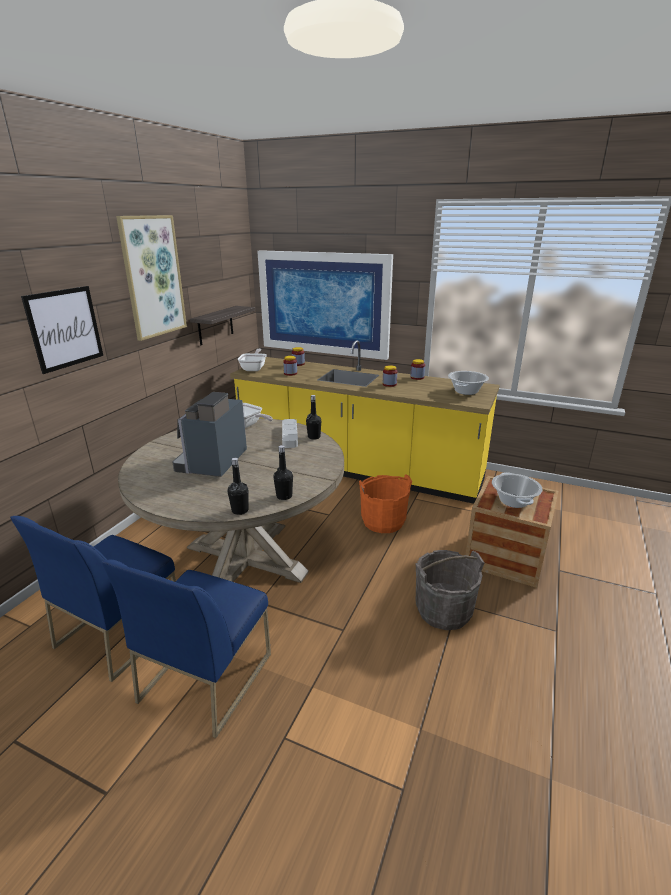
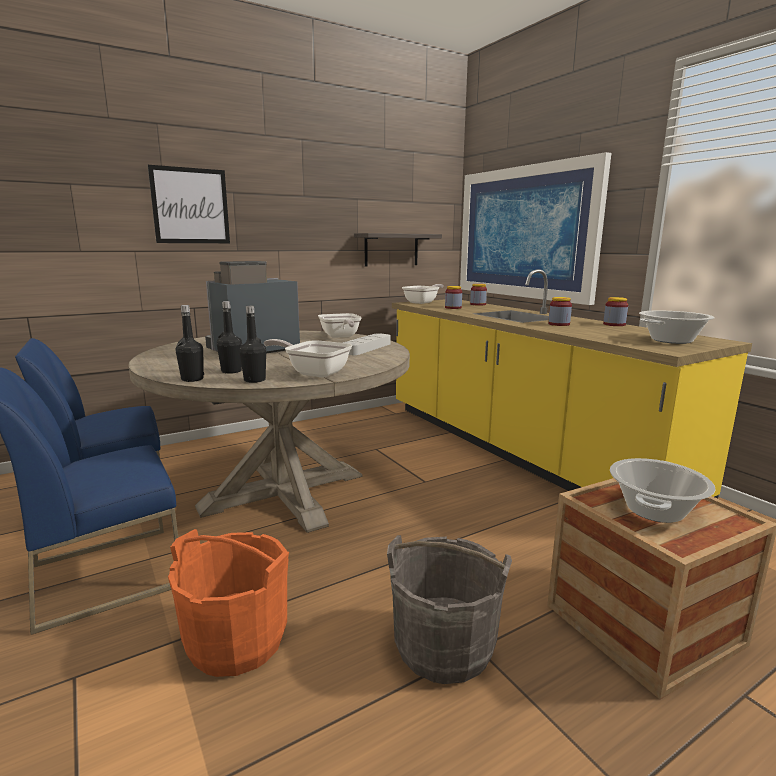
camera: 35 degrees right, 10 degrees down
(153, 277) = (310, 178): picture -> none
(306, 475) = (314, 372): none -> frying pan
(314, 437) = (390, 352): black bottle -> black bottle (231, 371)
(383, 521) = (485, 510): orange bucket -> orange bucket (236, 641)

